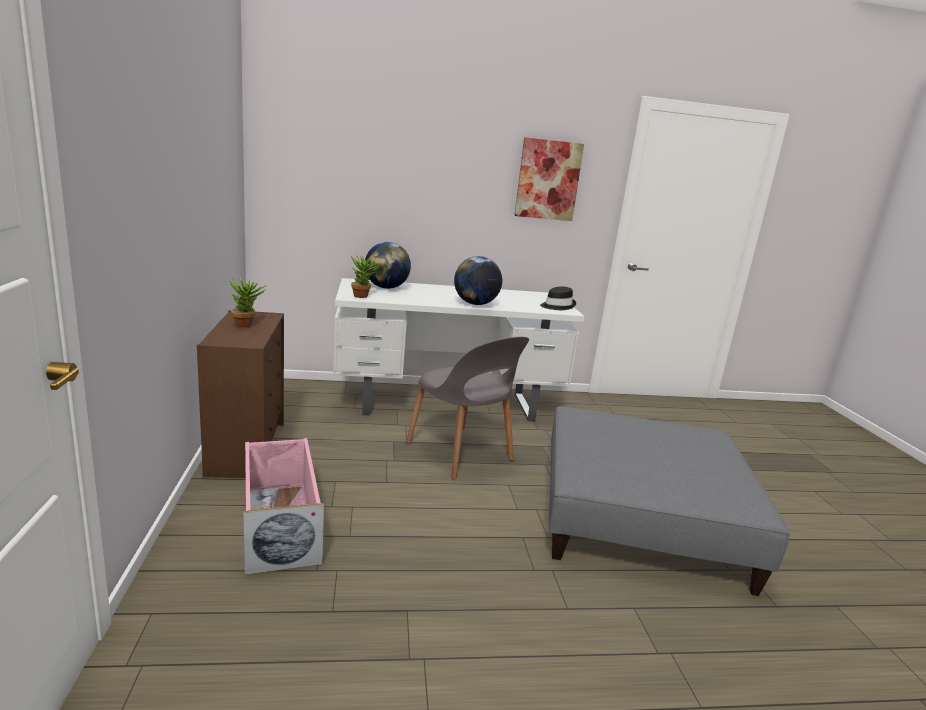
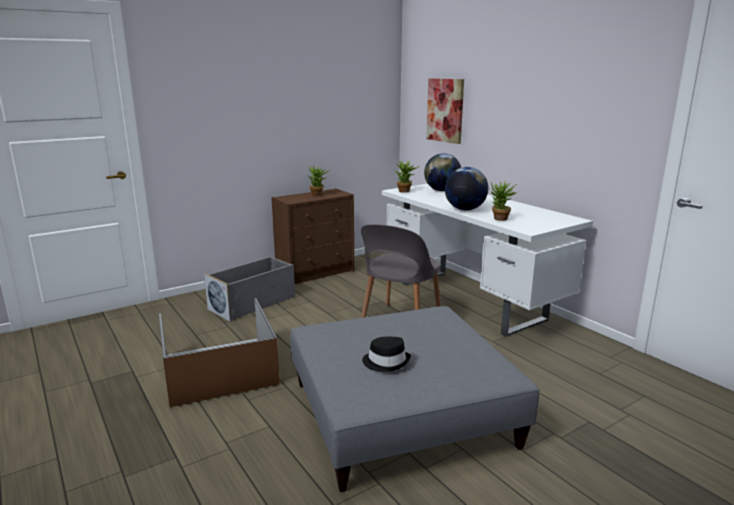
camera: 65 degrees right, 0 degrees up
(279, 525) = (253, 303): pink storage box -> grey storage box
(471, 611) = (221, 369): none -> brown storage box
(525, 307) = (500, 219): none -> potted plant
(548, 180) = (589, 97): picture -> picture (445, 110)
(557, 306) = (537, 225): black hat -> black hat (386, 362)

